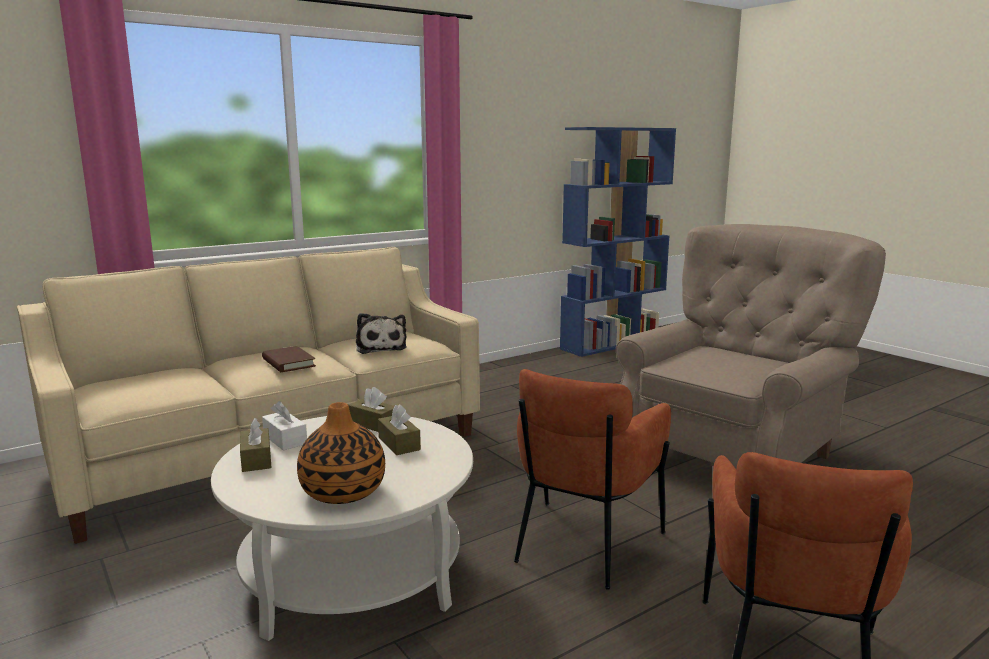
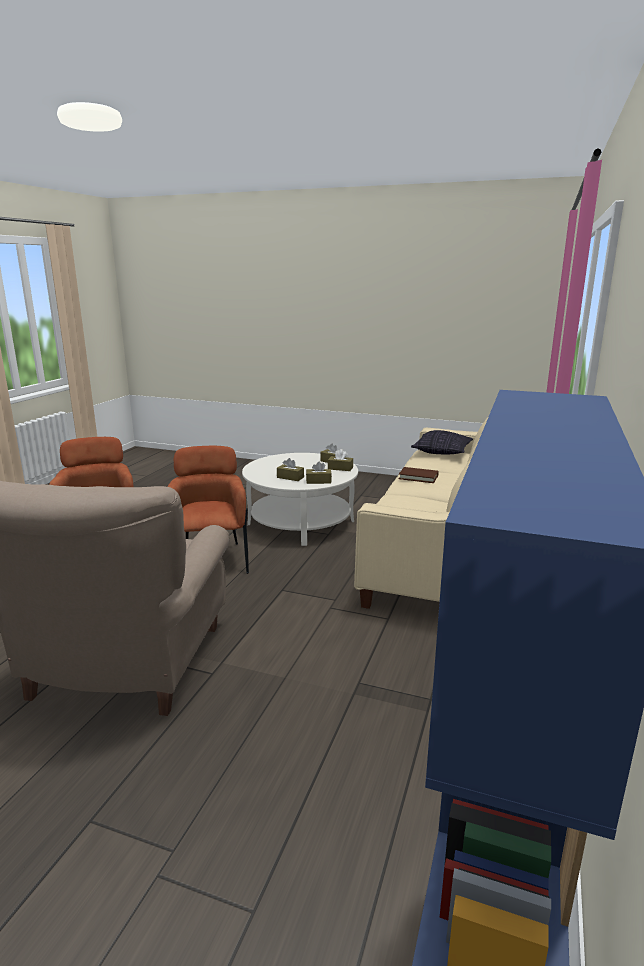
camera: 145 degrees right, 5 degrees up
(120, 390) = (442, 452): none -> pillow
(285, 439) = (340, 468): white tissue box -> brown tissue box
(343, 492) = (279, 461): vase -> none
(380, 347) = (405, 502): plush toy -> none

